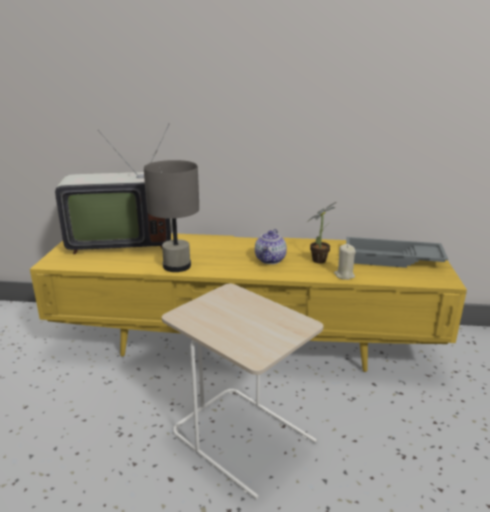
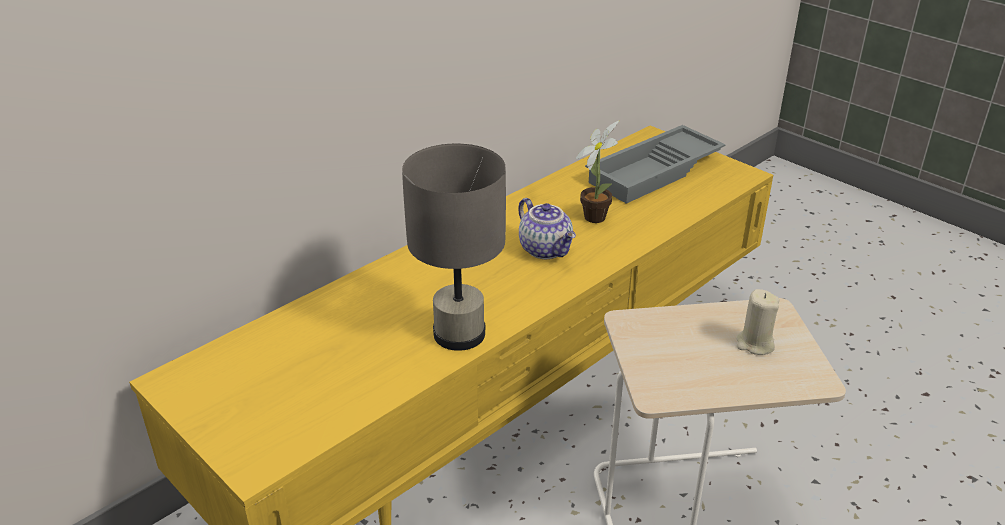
camera: 50 degrees left, 10 degrees up
(120, 242) = (280, 352): television -> none
(344, 275) = (656, 223): beige candle -> beige candle (754, 344)

